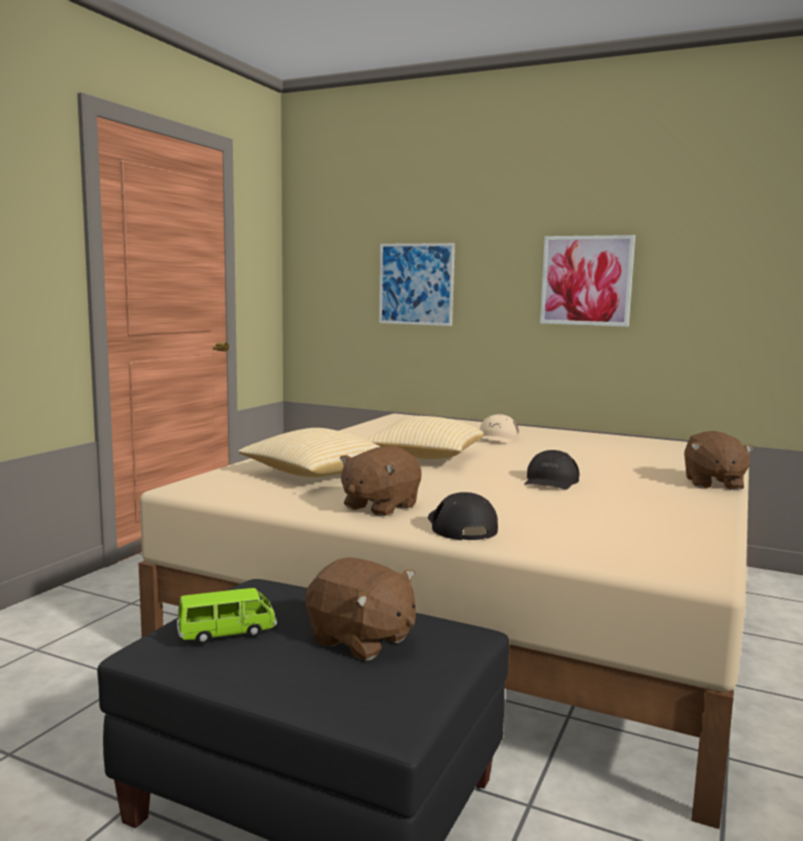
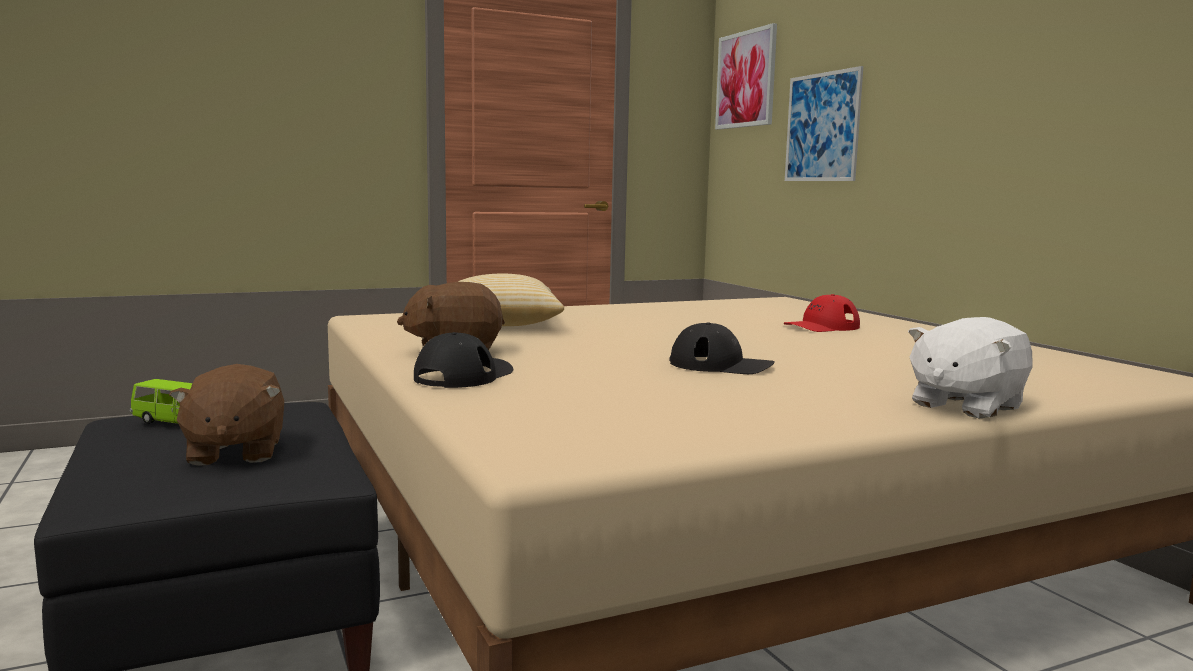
camera: 40 degrees right, 0 degrees up
(425, 457) = (661, 329): pillow -> none
(496, 438) = (822, 327): beige cap -> red cap
(550, 481) = (721, 365): black cap -> black cap turned 135 degrees counterclockwise
(586, 280) = (1016, 100): picture -> picture (746, 79)
(712, 483) = (965, 406): brown plush toy -> white plush toy

